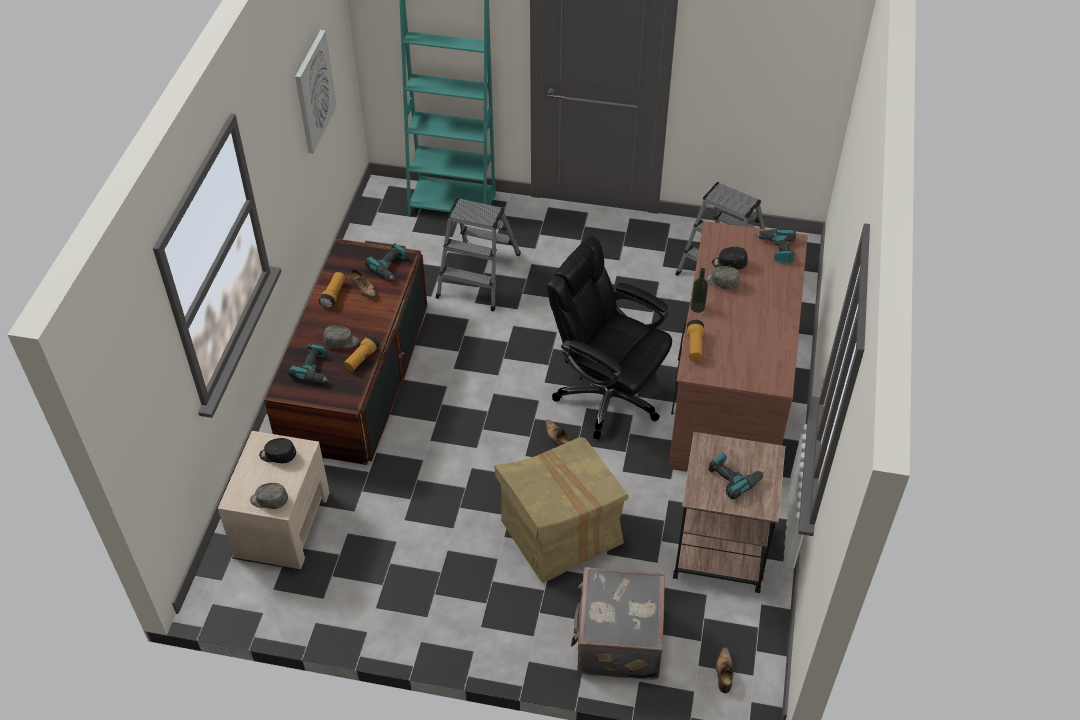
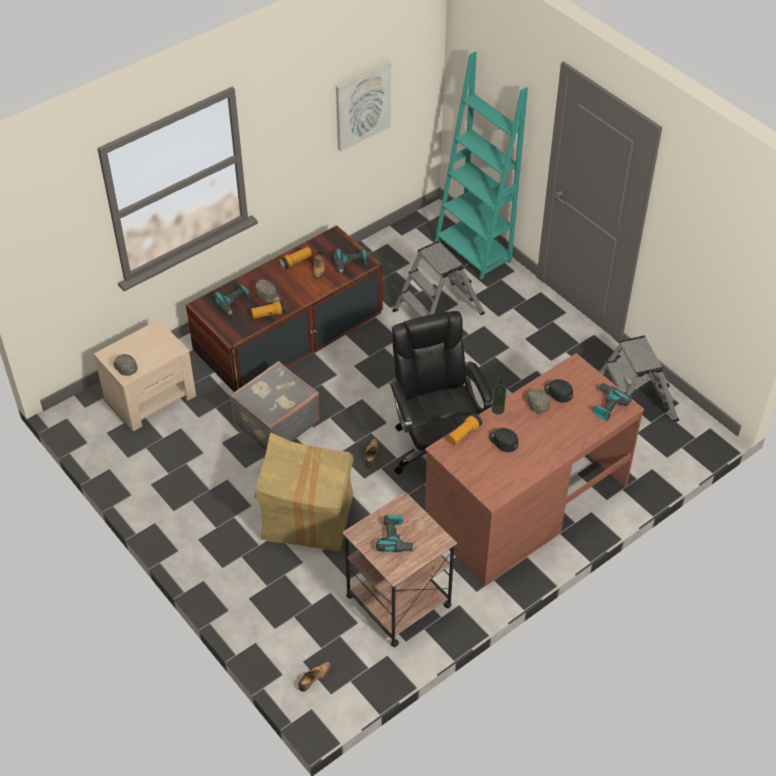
camera: 40 degrees right, 0 degrees up
(278, 455) = (157, 343): black cap -> black cap (503, 442)
(617, 640) = (269, 608): grey suitcase -> grey suitcase (275, 423)

